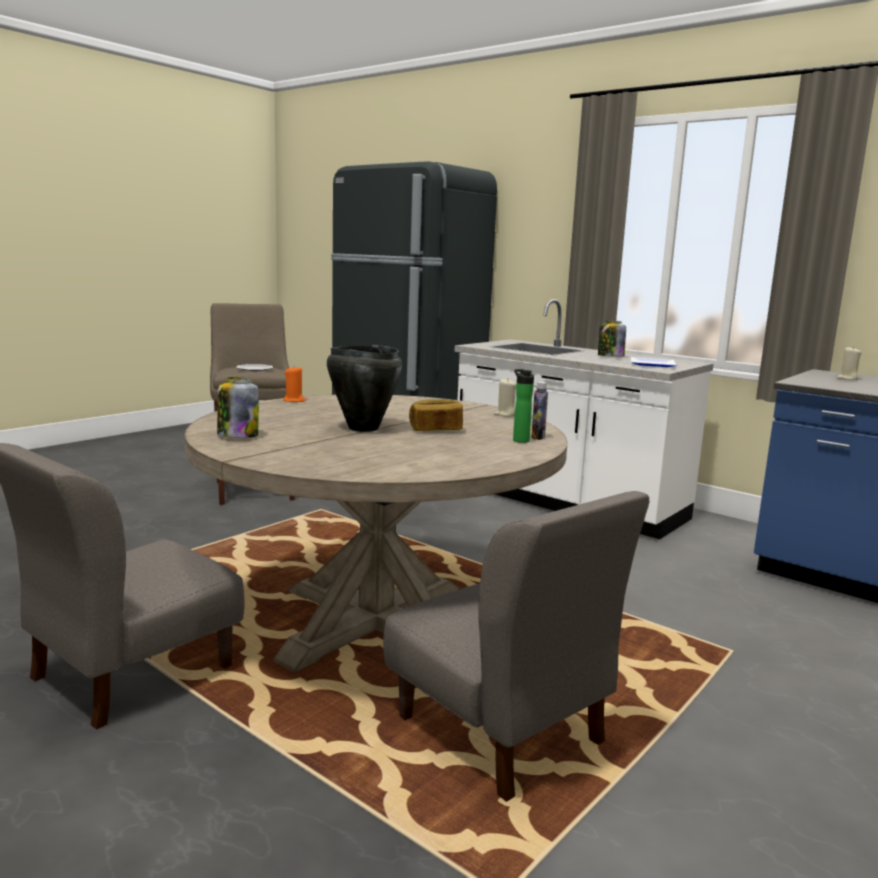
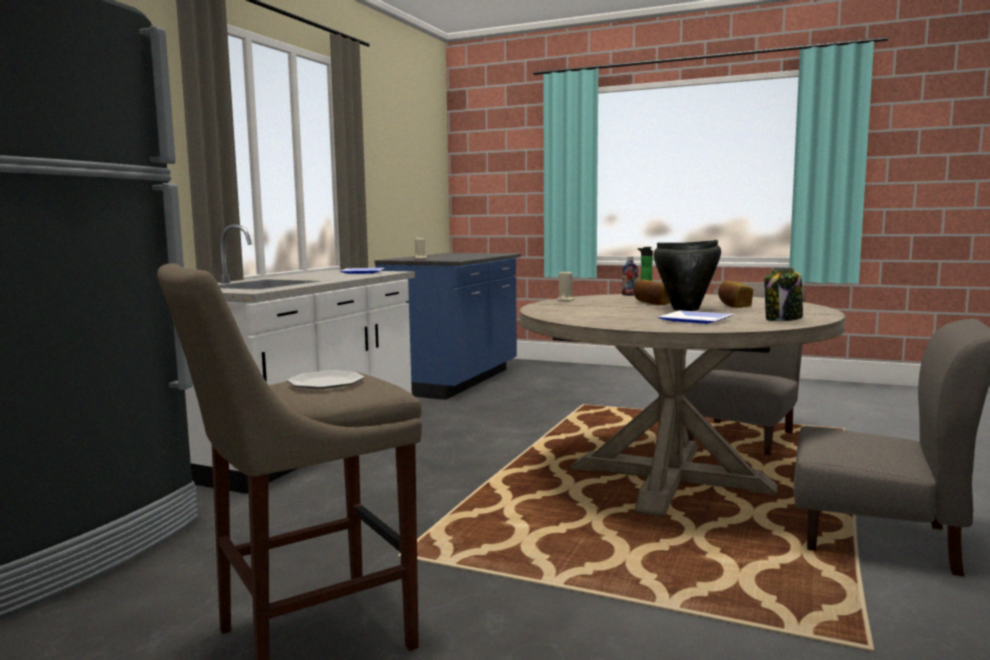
camera: 105 degrees left, 5 degrees down
(285, 418) = (698, 320): none -> plate
(294, 400) = (620, 325): orange candle -> none
(368, 447) = (733, 305): none -> bread
(610, 356) = (315, 276): jar -> none

